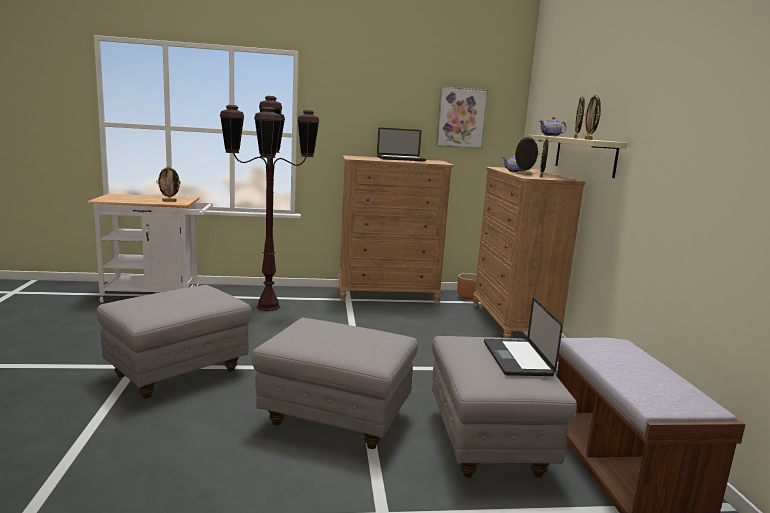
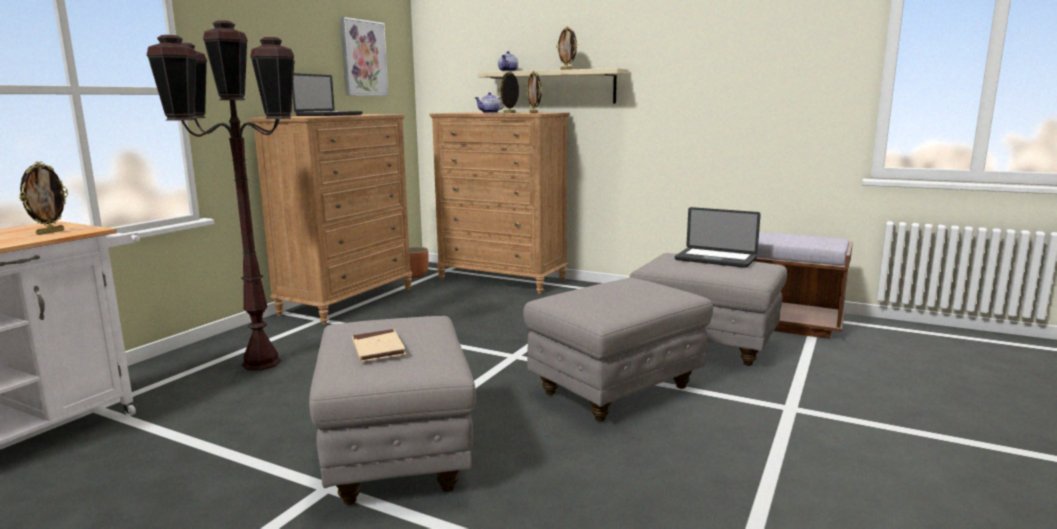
camera: 55 degrees left, 0 degrees up
(159, 300) = (378, 349): none -> beige book
(589, 139) = (595, 68): picture frame -> none

